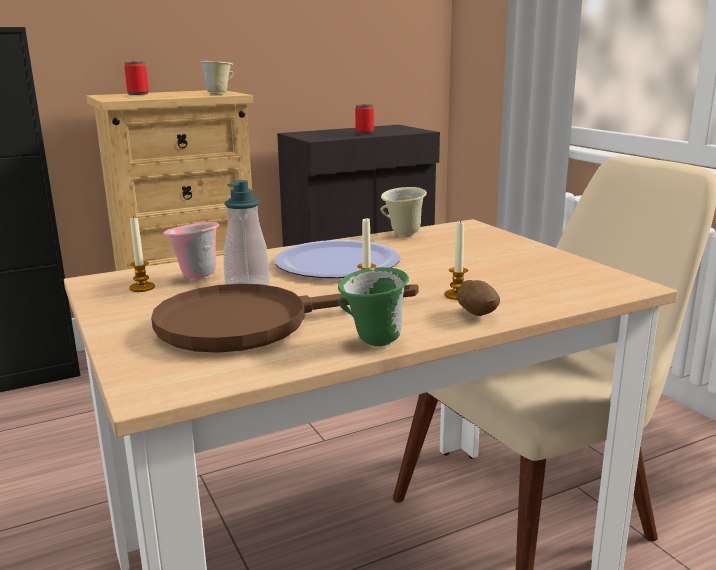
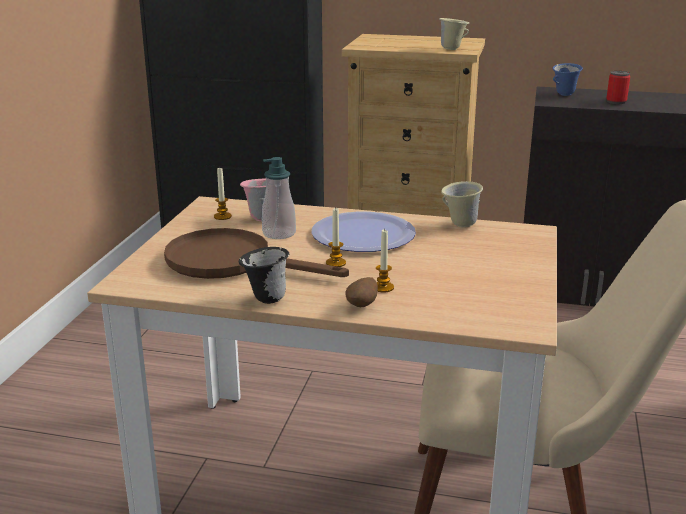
camera: 40 degrees right, 5 degrees up
(138, 94) = (398, 38): can -> none
(315, 134) = (564, 95): none -> blue mug
(373, 343) = (265, 299): green mug -> black mug

